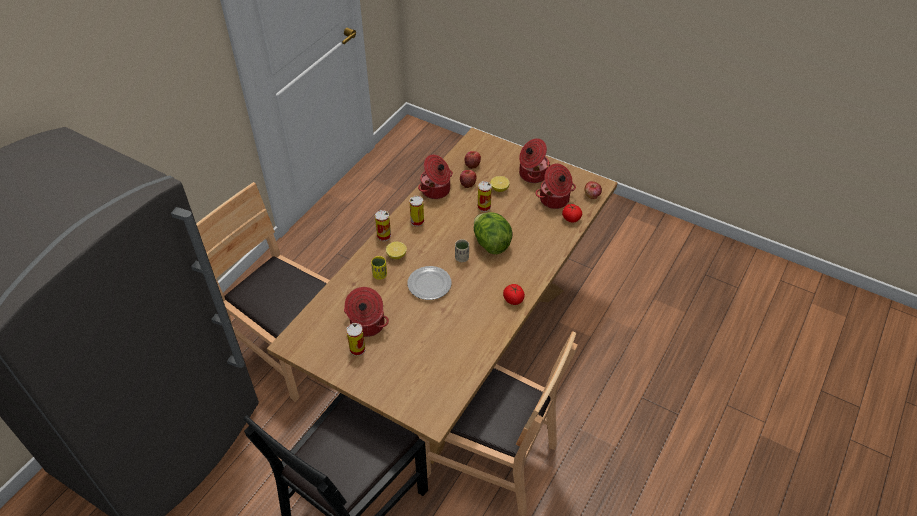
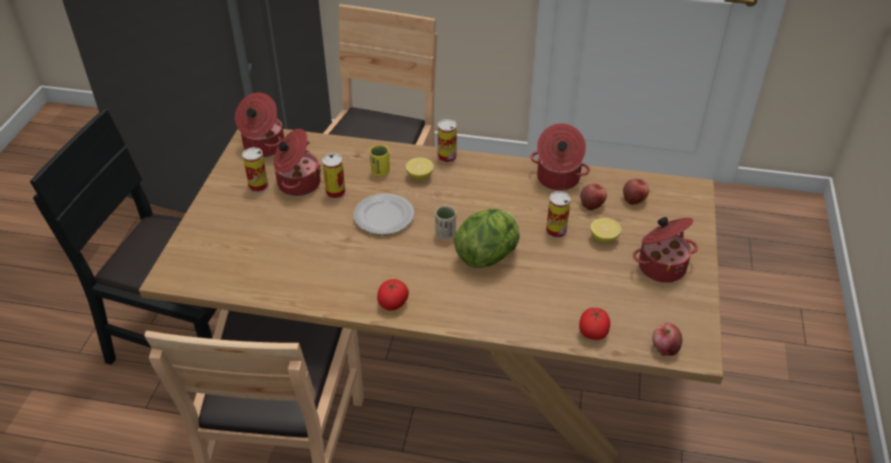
camera: 70 degrees right, 5 degrees down
(417, 221) = (489, 177): can -> can (335, 193)
(554, 200) = (621, 304): cooking pot -> cooking pot (263, 146)

